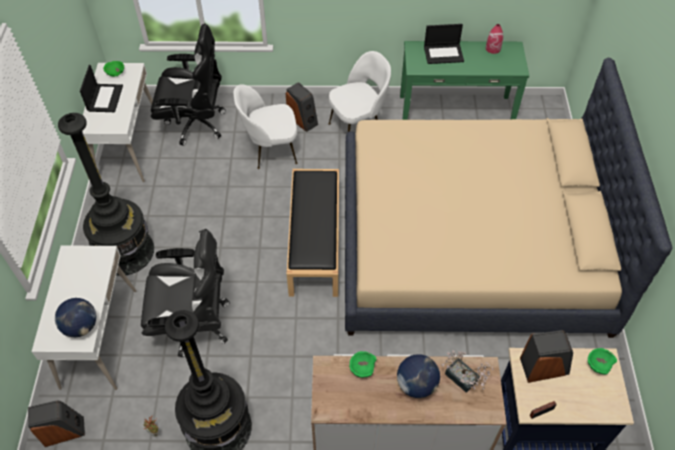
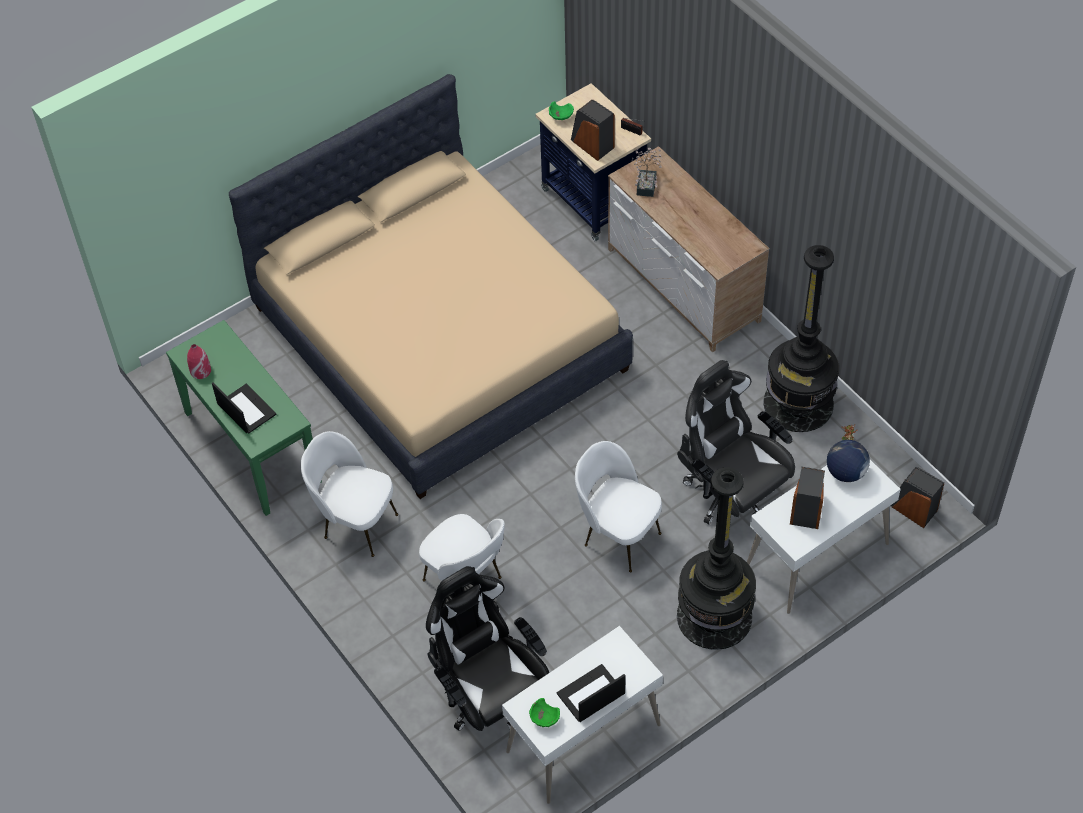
camera: 125 degrees left, 0 degrees up
(227, 240) = (617, 536): none -> white chair
(303, 120) = (387, 587): speaker -> speaker (806, 508)
(315, 243) = (551, 459): black bench -> none
(362, 368) = (698, 245): green bowl -> none
(416, 384) = (678, 207): globe -> none

